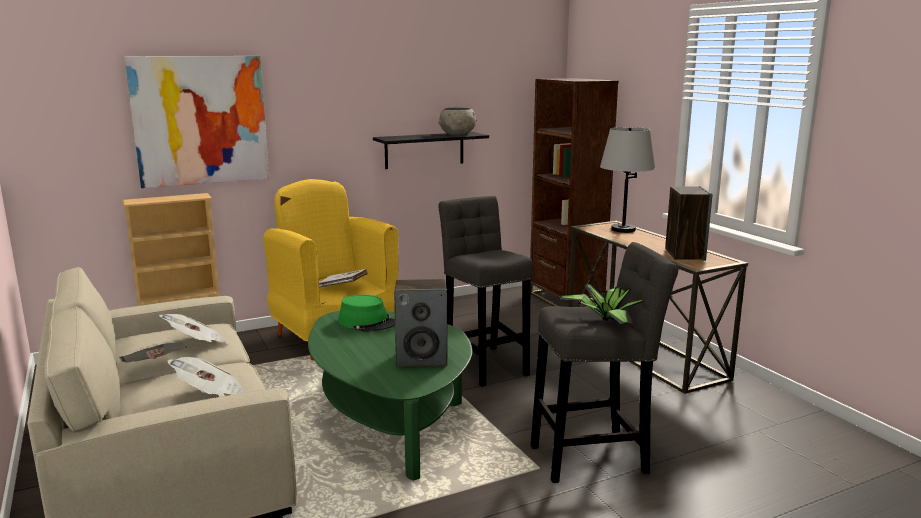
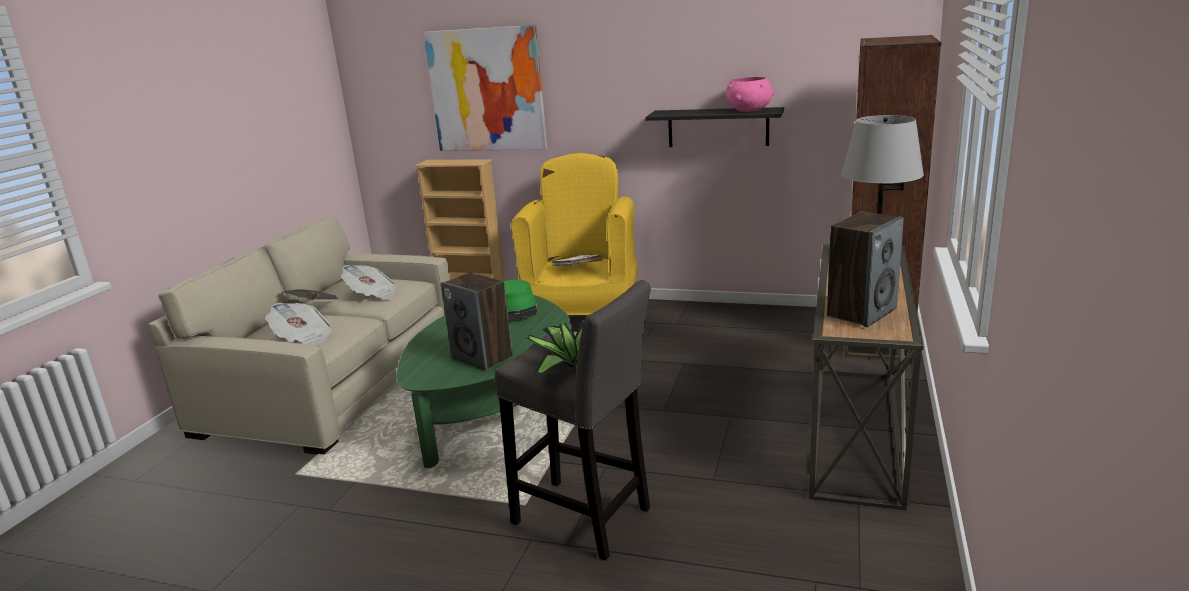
camera: 45 degrees right, 5 degrees up
(457, 134) = (748, 110): grey bowl -> pink bowl
(484, 364) = (658, 385): grey stool -> none

